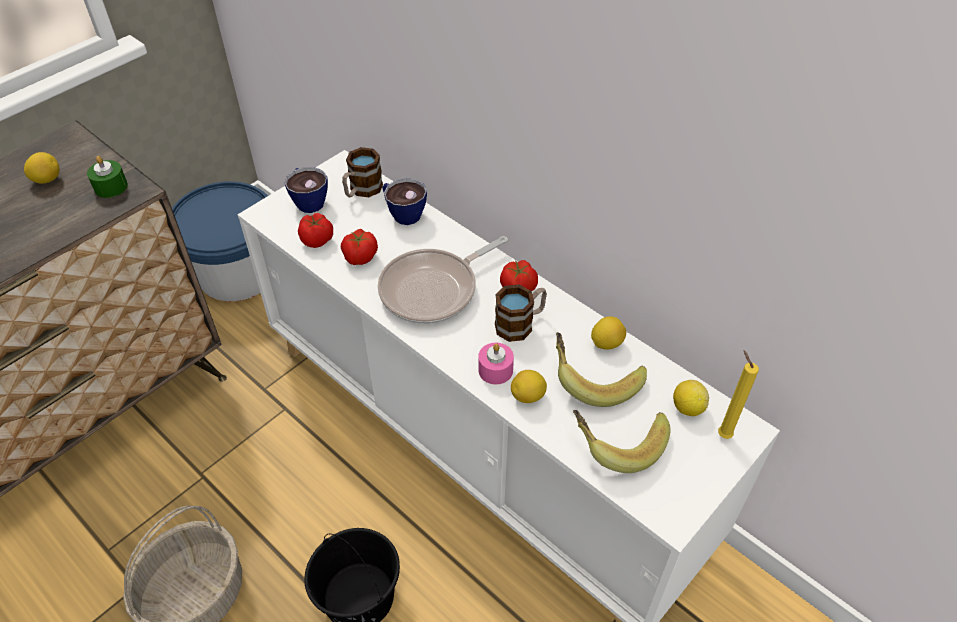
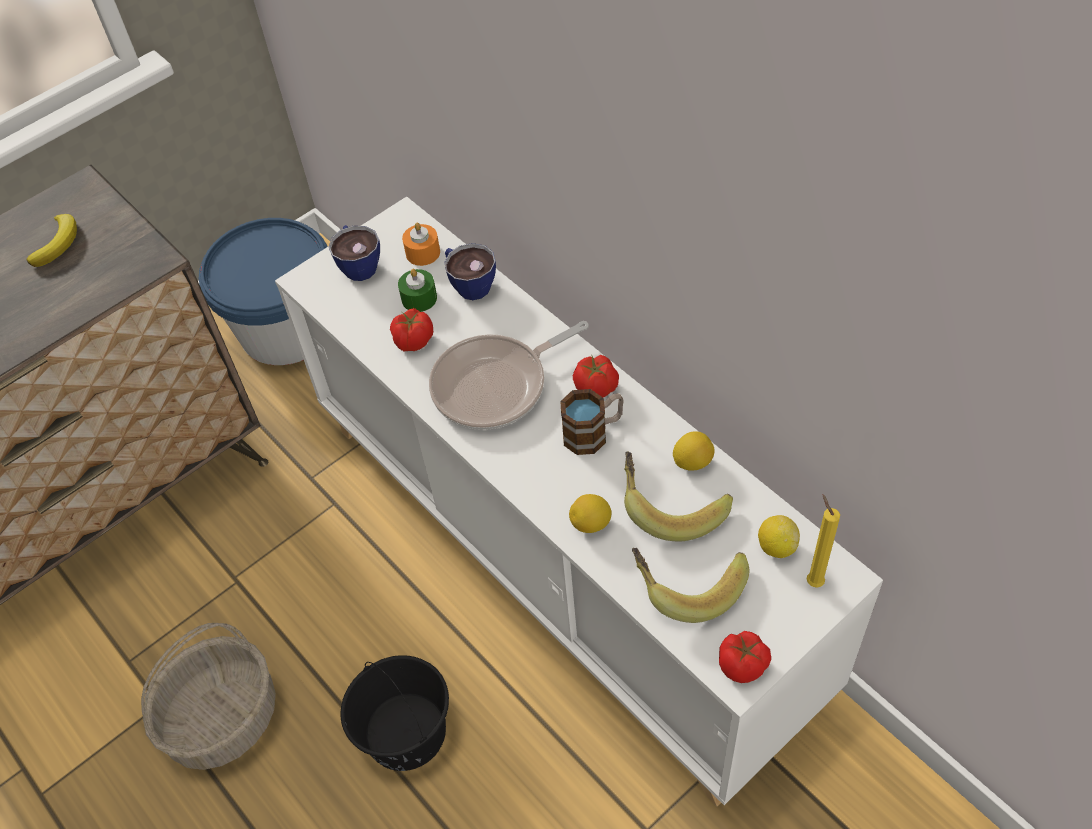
camera: 10 degrees right, 5 degrees up
(47, 180) = (58, 243): lemon -> banana
(111, 187) = (128, 254): green candle -> green candle (419, 298)
(318, 240) = (366, 317): tomato -> tomato (743, 665)
(362, 190) = (423, 252): mug -> orange candle
(495, 370) = (557, 490): pink candle -> none

